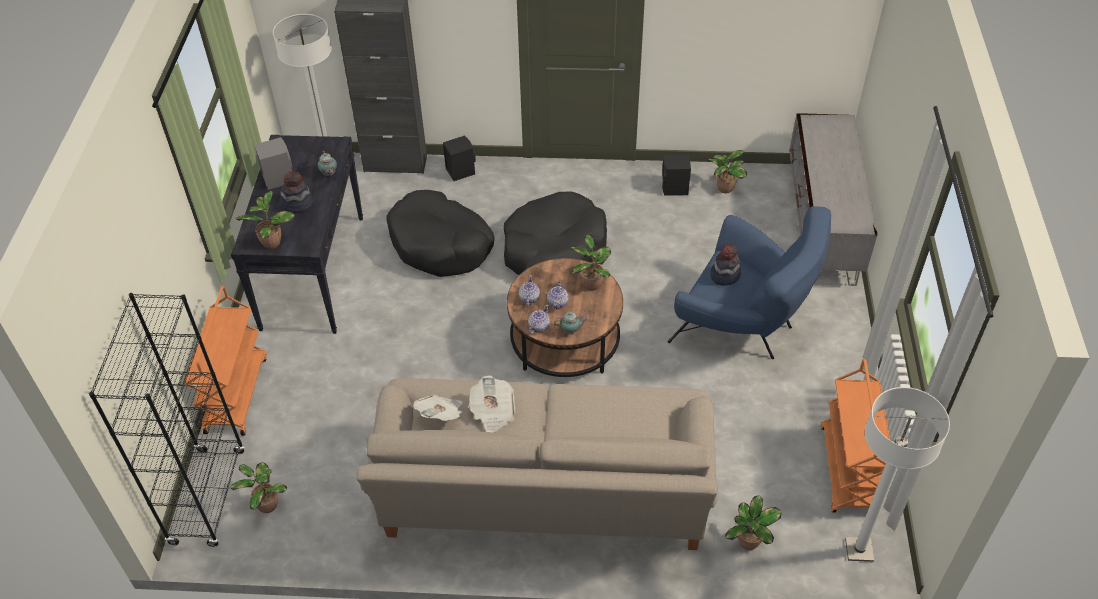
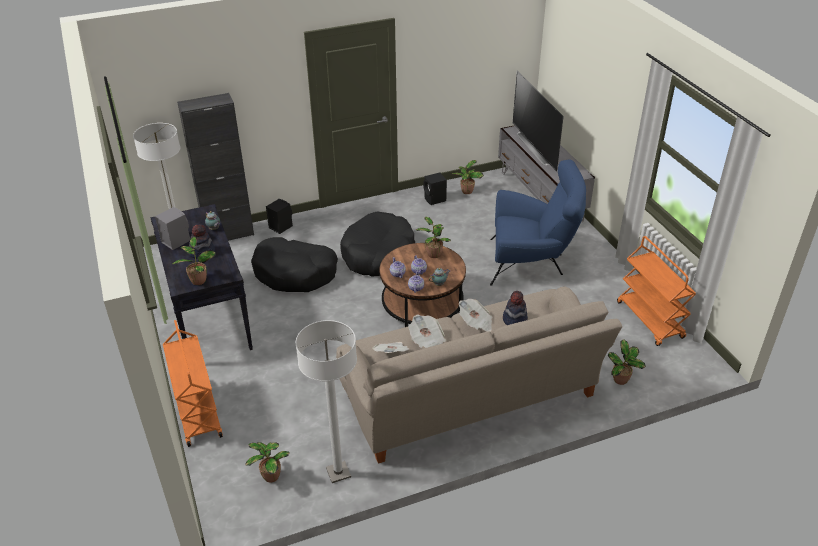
camera: 25 degrees left, 10 degrees down
(208, 497) = (218, 487): black bookcase -> none
(567, 408) = (476, 323): none -> newspaper
(724, 275) = (515, 226): hat -> hat (514, 319)
(827, 161) = (537, 147): none -> television
(859, 550) = (687, 361): white floor lamp -> white floor lamp (338, 473)

